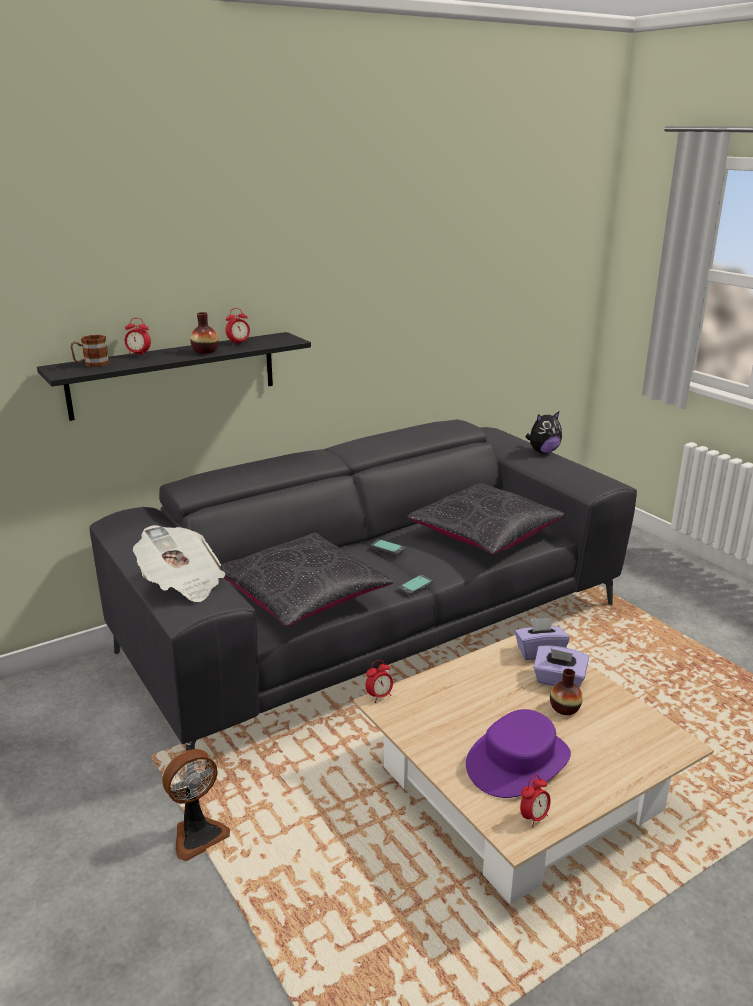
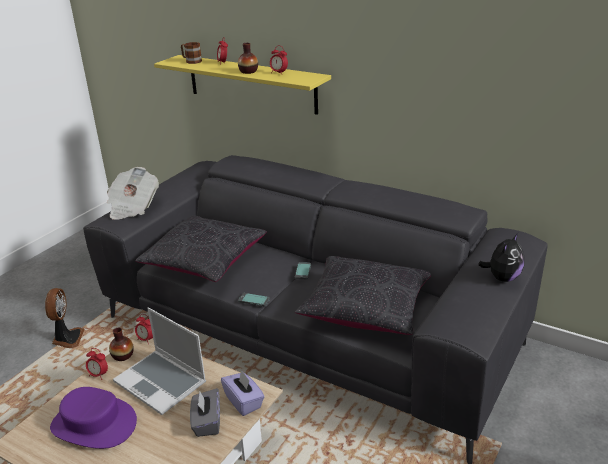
camera: 65 degrees right, 5 degrees up
(174, 375) = (251, 84): black shelf -> yellow shelf
(198, 834) = (67, 339): fan -> fan turned 120 degrees counterclockwise
(473, 698) = (162, 382): none -> laptop
(533, 817) = (34, 446): alarm clock -> alarm clock (98, 375)
(543, 452) = (502, 278): plush toy -> plush toy turned 90 degrees counterclockwise
(559, 680) = (207, 422): purple tissue box -> grey tissue box
(564, 708) = (169, 434): vase -> vase (123, 355)

